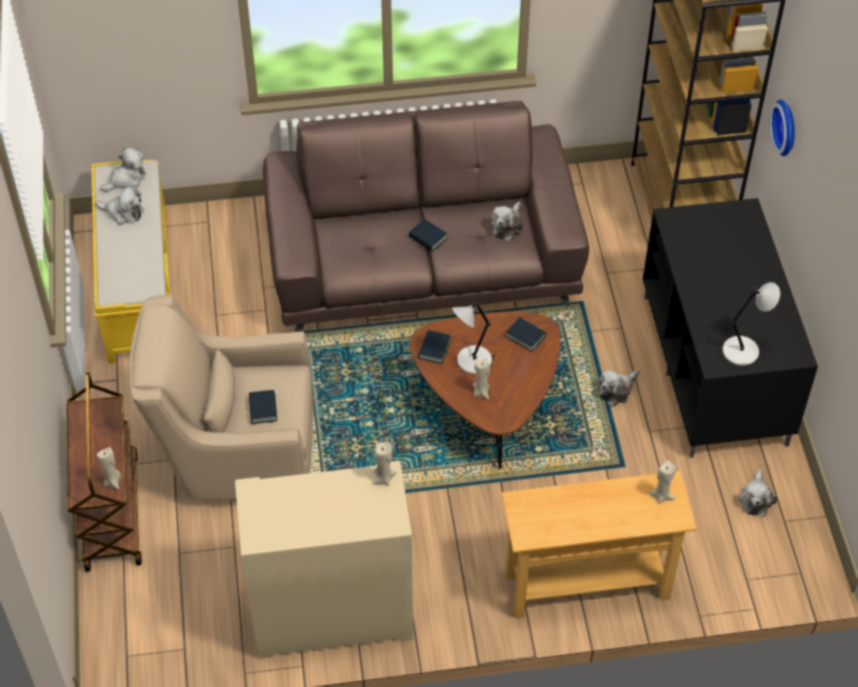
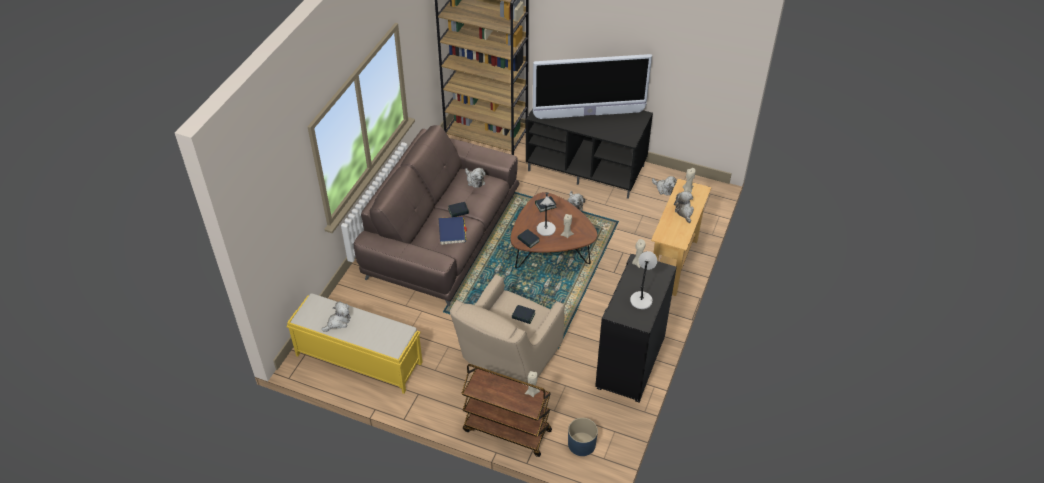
camera: 60 degrees left, 5 degrees down
(126, 179) = (314, 311): plush toy -> plush toy (684, 211)
(137, 615) = (581, 444): none -> blue planter
(331, 614) = (631, 363): beige cabinet -> black cabinet
(380, 251) = (452, 231): none -> blue book
(734, 283) = (589, 114): none -> television
(742, 350) = (628, 129): grey table lamp -> grey table lamp (641, 299)
(787, 127) = (554, 38): wall clock -> none

